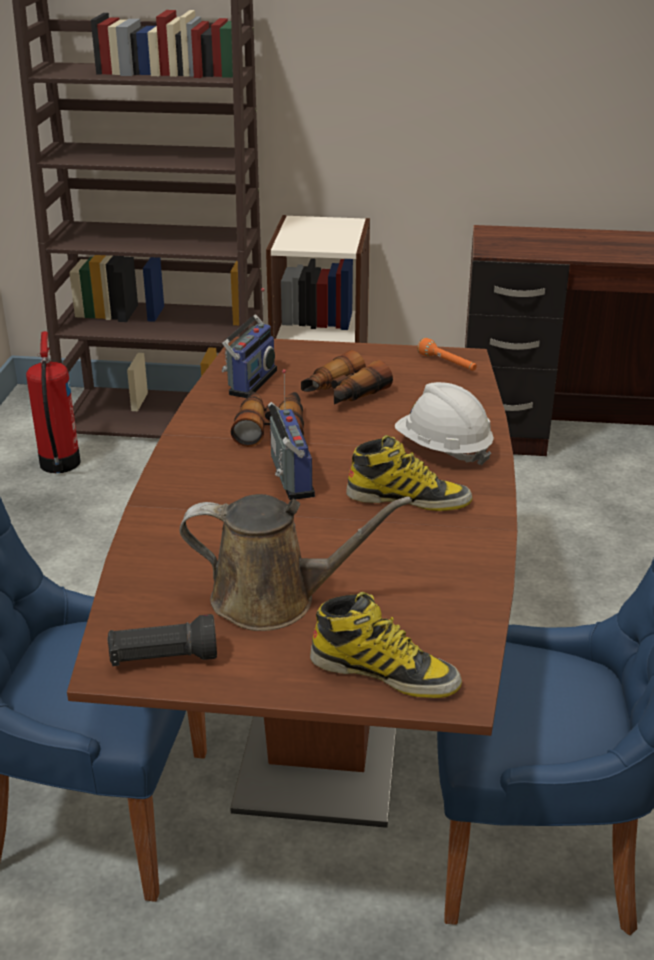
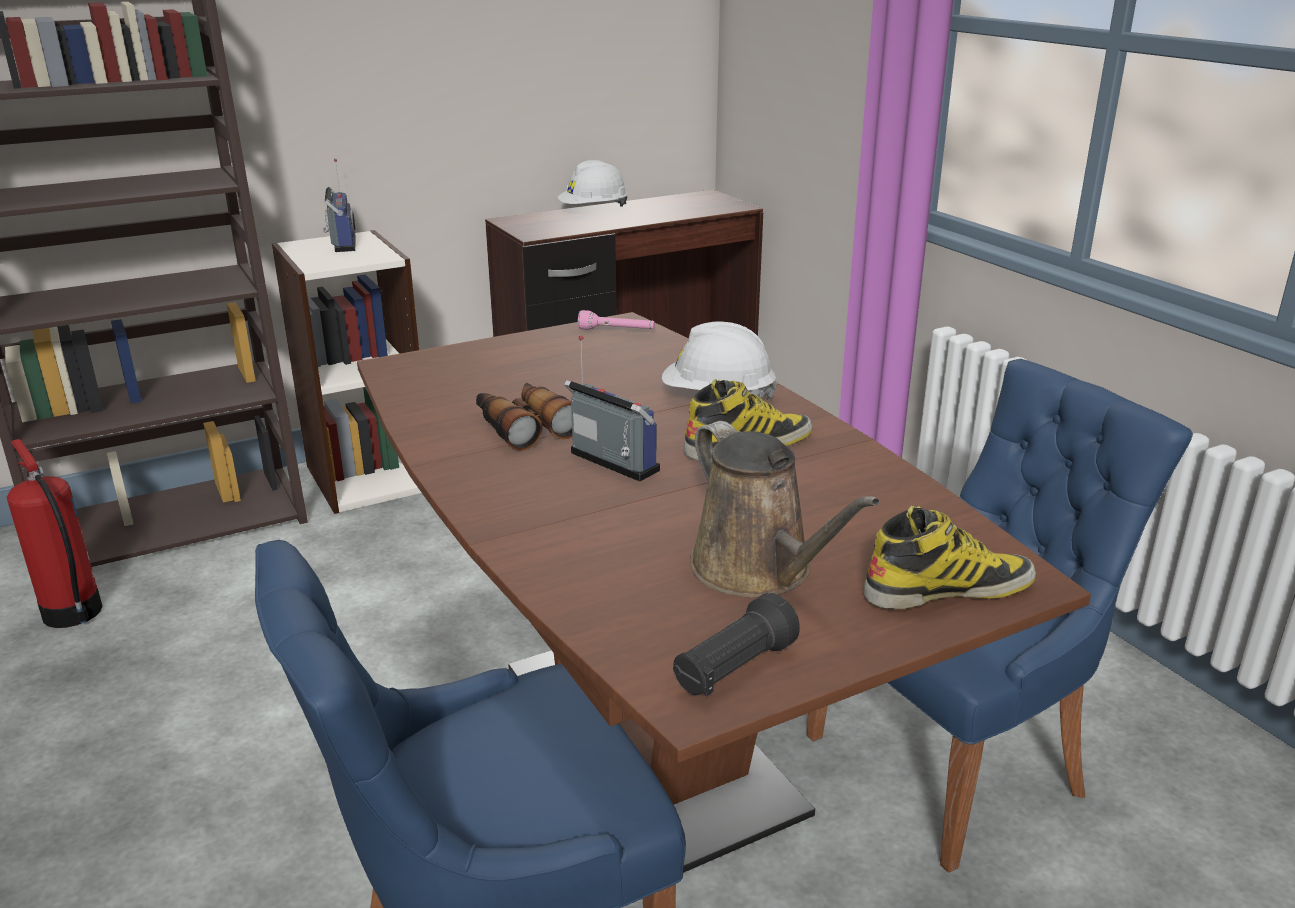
camera: 35 degrees left, 5 degrees down
(249, 382) = (439, 394): radio -> radio (341, 243)
(274, 600) = (758, 571): brown watering can -> brown watering can turned 90 degrees clockwise
(343, 394) = (554, 379): binoculars -> none
(447, 364) = (617, 331): orange flashlight -> pink flashlight
(577, 236) = (594, 211): none -> white hard hat

